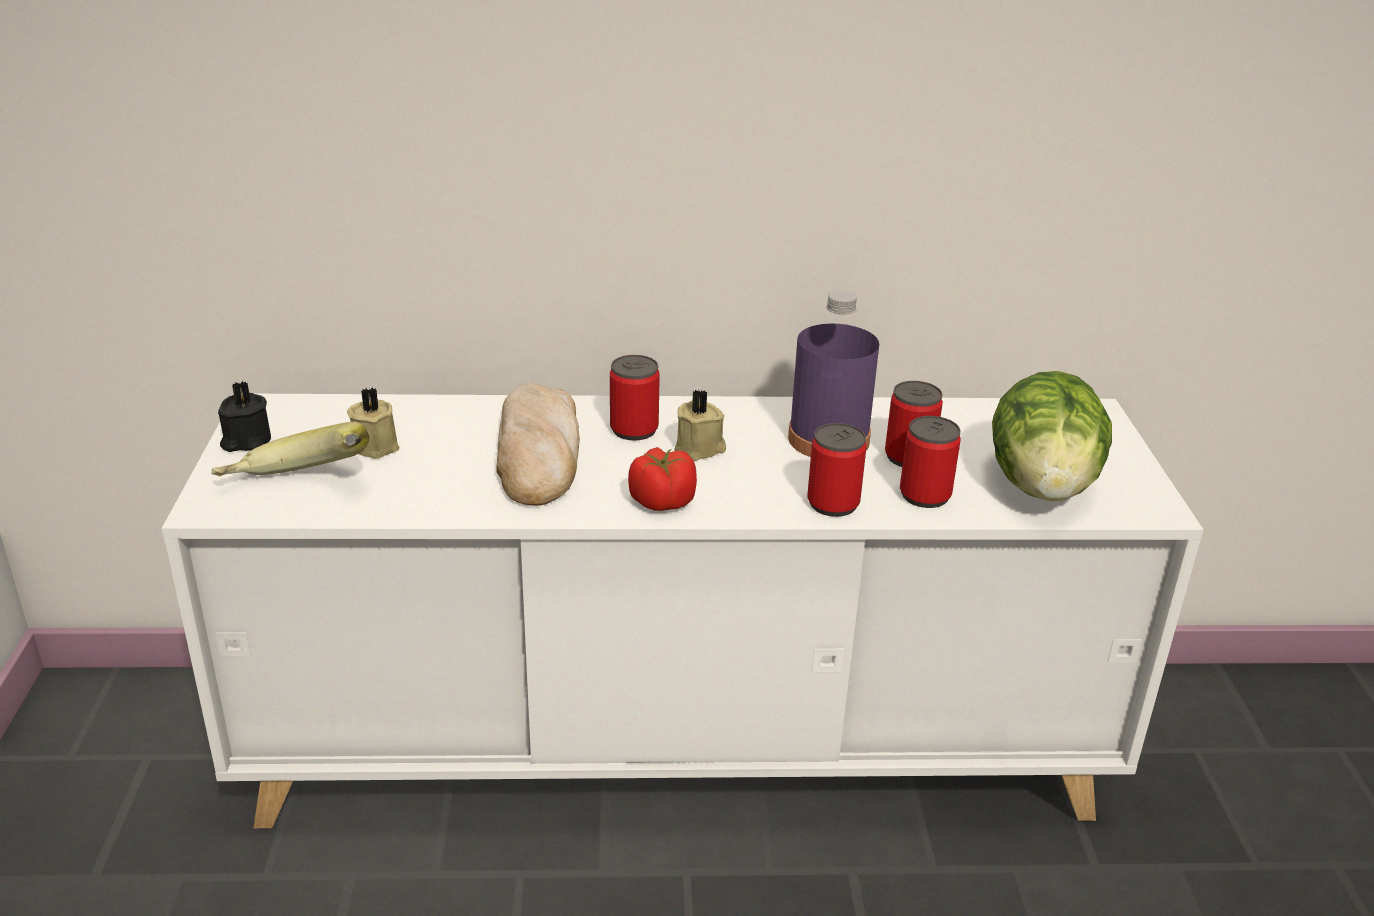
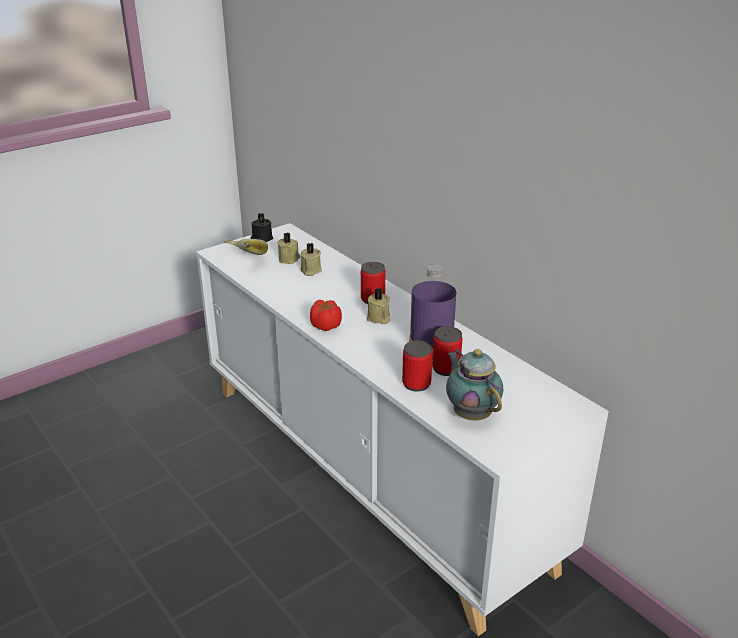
camera: 55 degrees right, 0 degrees up
(453, 443) = (310, 271): none -> beige candle
(539, 452) = (327, 288): bread -> none
(833, 503) = (377, 363): can -> none
(1042, 487) = (471, 414): lettuce -> teapot

